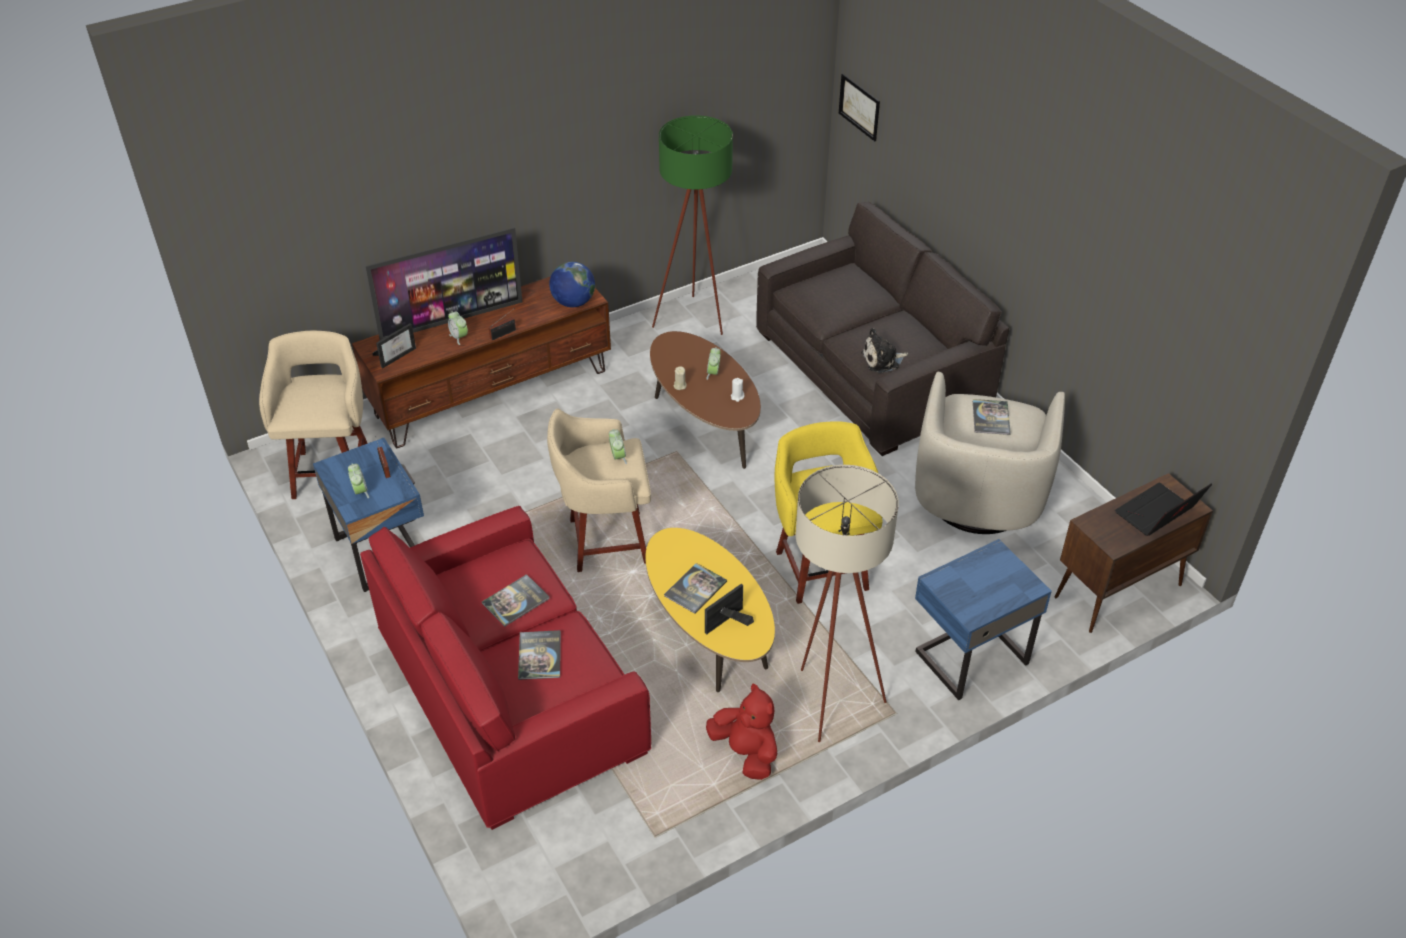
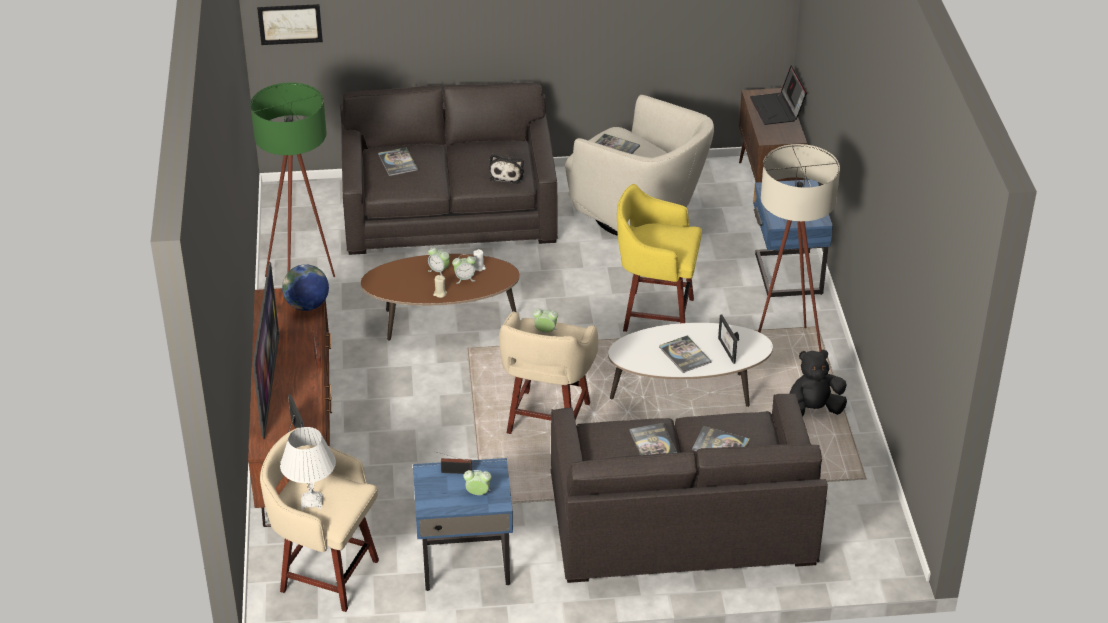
camera: 65 degrees left, 5 degrees down
(303, 393) = (312, 501): none -> white table lamp
(459, 337) = (299, 387): alarm clock -> alarm clock (464, 278)
(509, 690) = (680, 520): red sofa -> grey sofa
(708, 635) = (688, 394): yellow coffee table -> white coffee table
(746, 752) = (813, 410): red plush toy -> black plush toy
(841, 286) = (397, 162): none -> book

